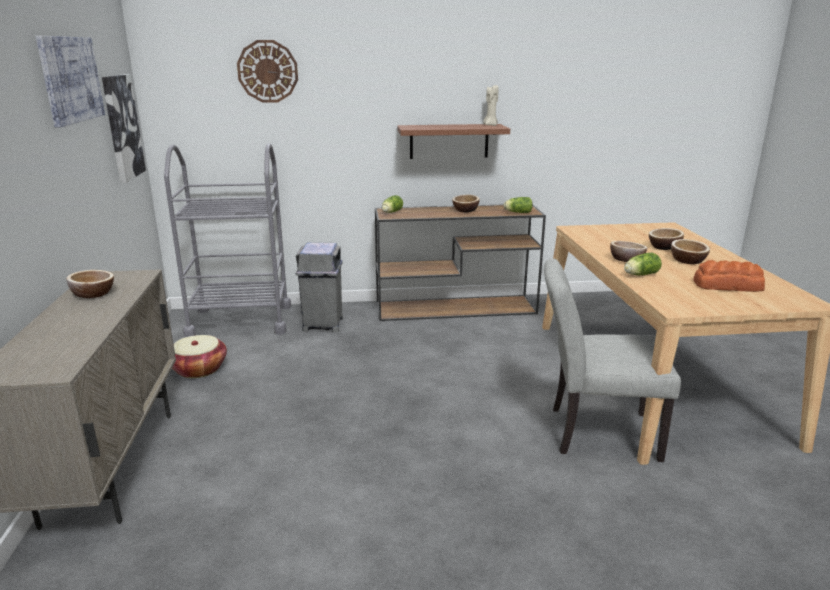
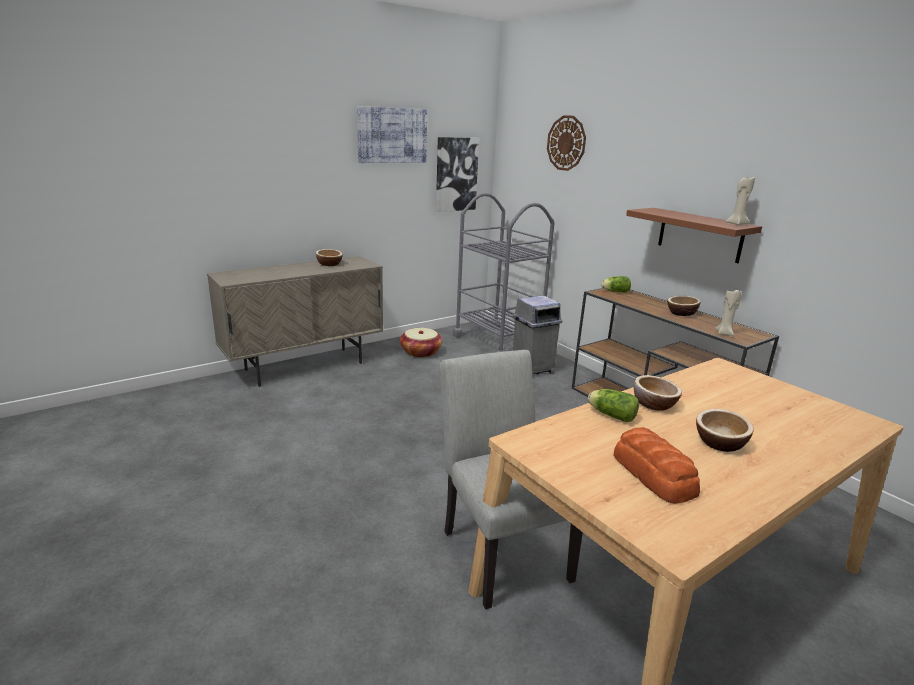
camera: 60 degrees right, 0 degrees up
(517, 212) = (724, 333): lettuce -> beige candle
(664, 247) = (752, 424): bowl -> none

